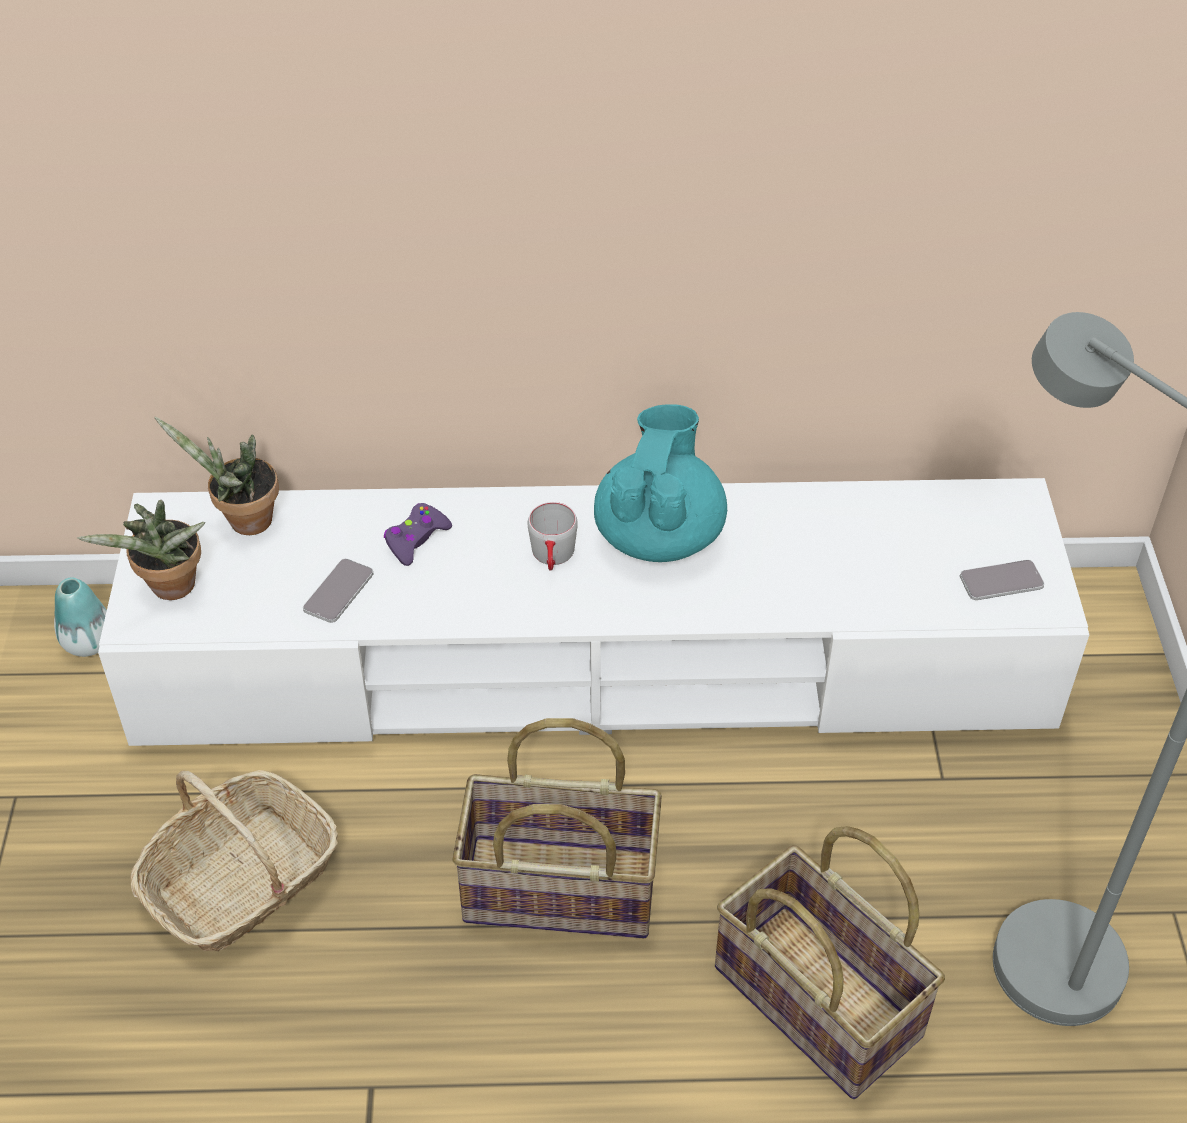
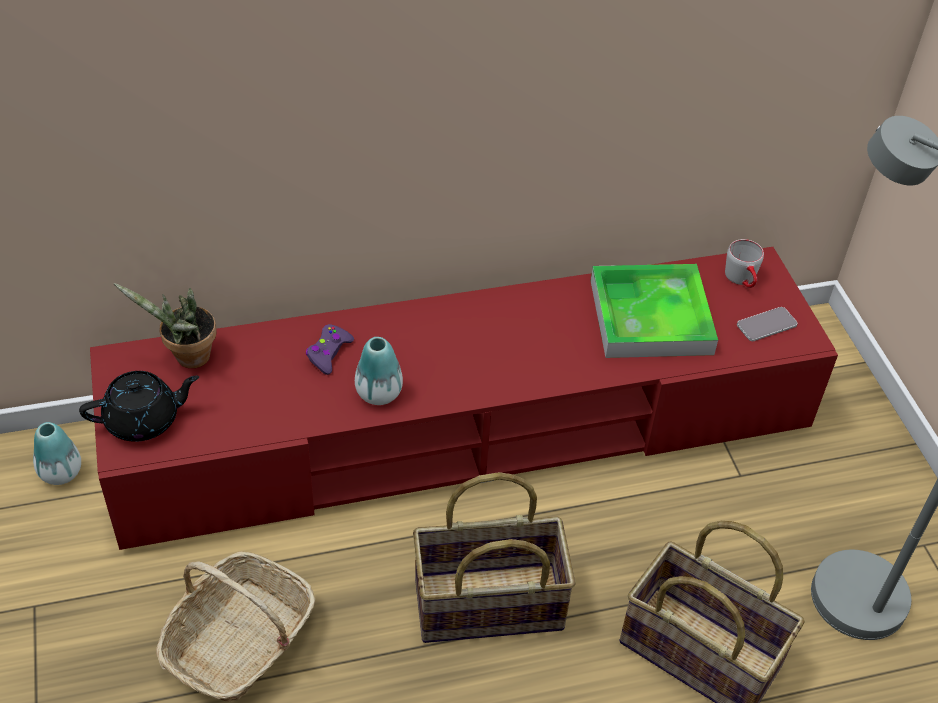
camera: 15 degrees left, 0 degrees up
(170, 590) = (144, 420): potted plant -> black teapot
(338, 592) = (280, 402): phone -> none
(463, 598) = (379, 393): none -> vase
(553, 558) = (438, 353): grey mug -> grey mug (743, 280)
(595, 662) = (466, 428): white tv stand -> red tv stand
(659, 535) = (512, 324): turquoise teapot -> none
(845, 549) = (650, 317): none -> tray

